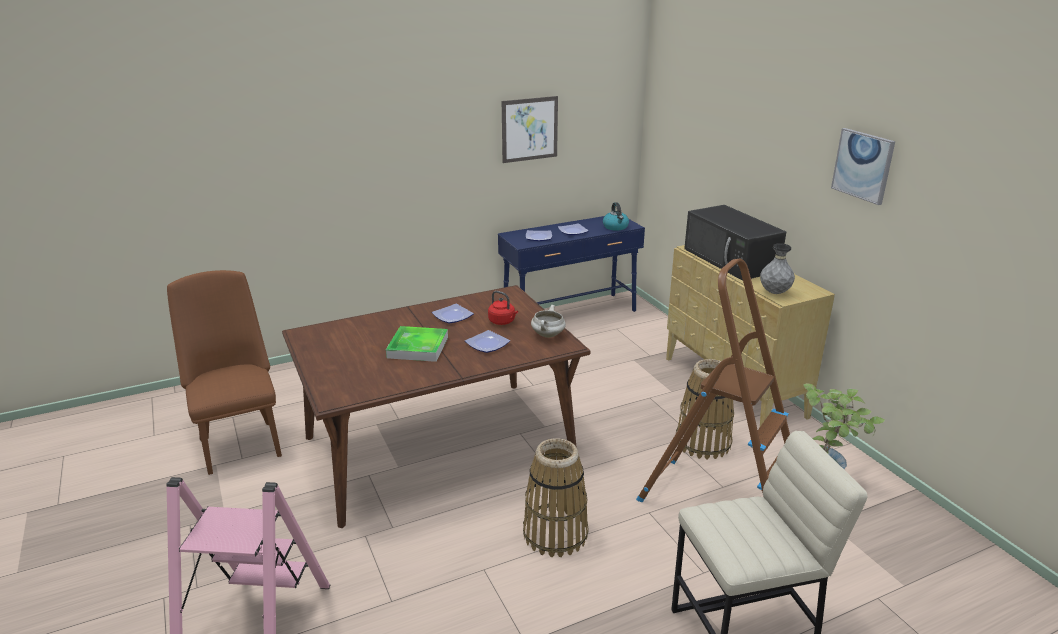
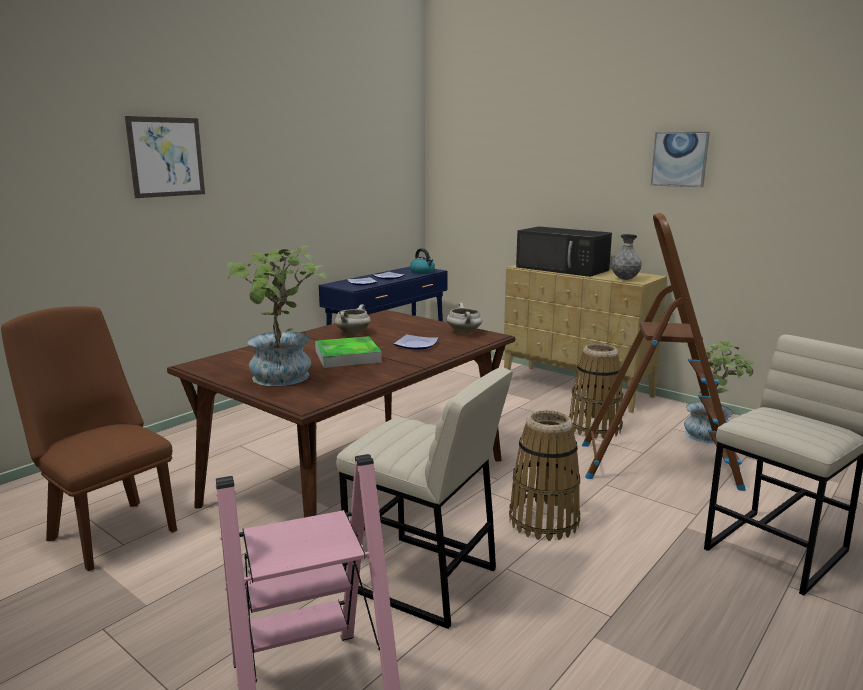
camera: 25 degrees left, 10 degrees down
(343, 365) = (282, 379): none -> potted plant
(415, 558) = (426, 580): none -> beige chair
(453, 316) = (353, 333): plate -> white cooking pot
(503, 322) = (409, 330): red kettle -> none
(529, 129) = (340, 178): picture -> picture (166, 157)

